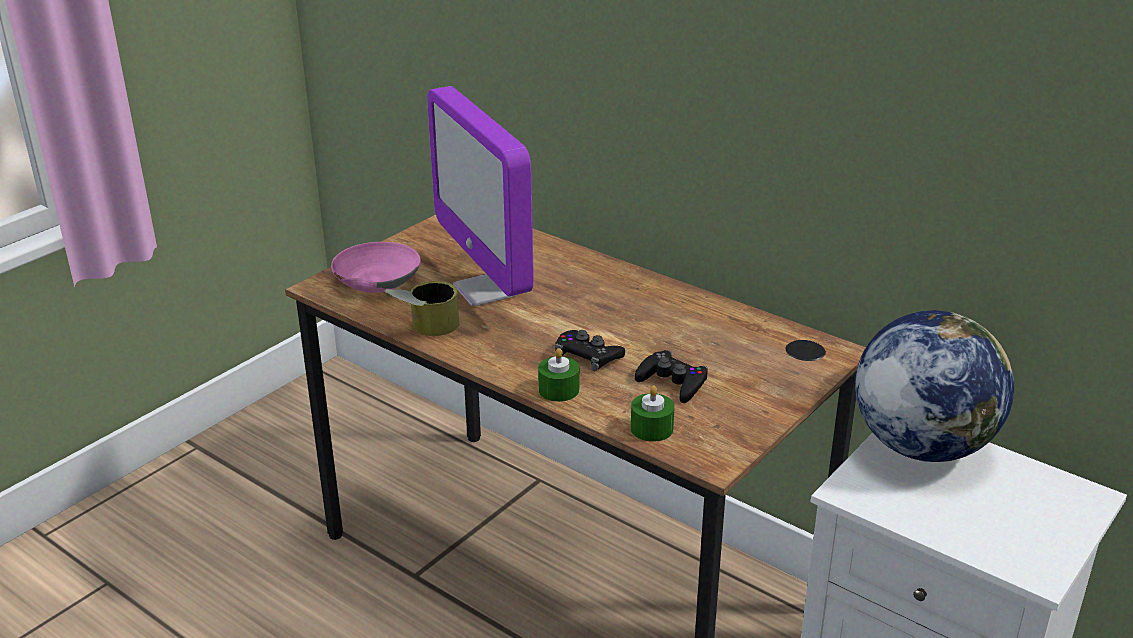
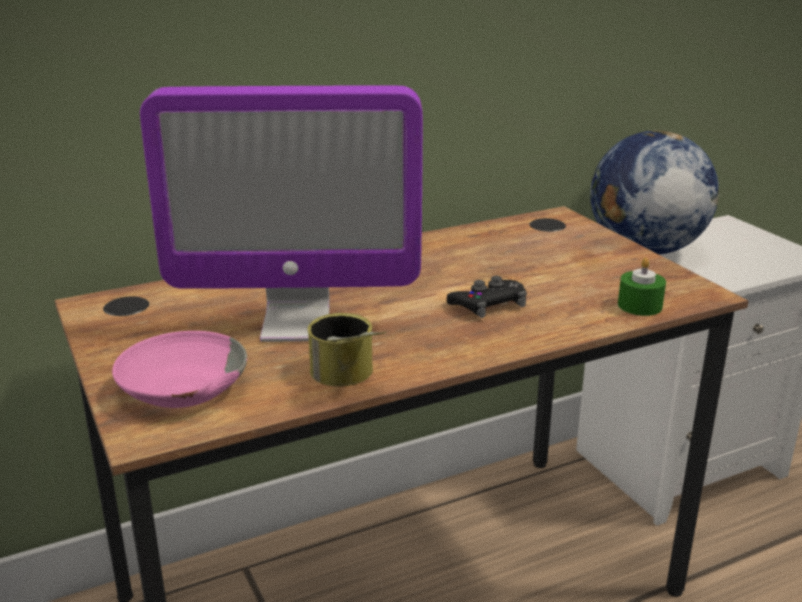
camera: 65 degrees left, 5 degrees down
(558, 390) = (543, 332): green candle -> none
(672, 382) = (565, 280): black game controller -> none

